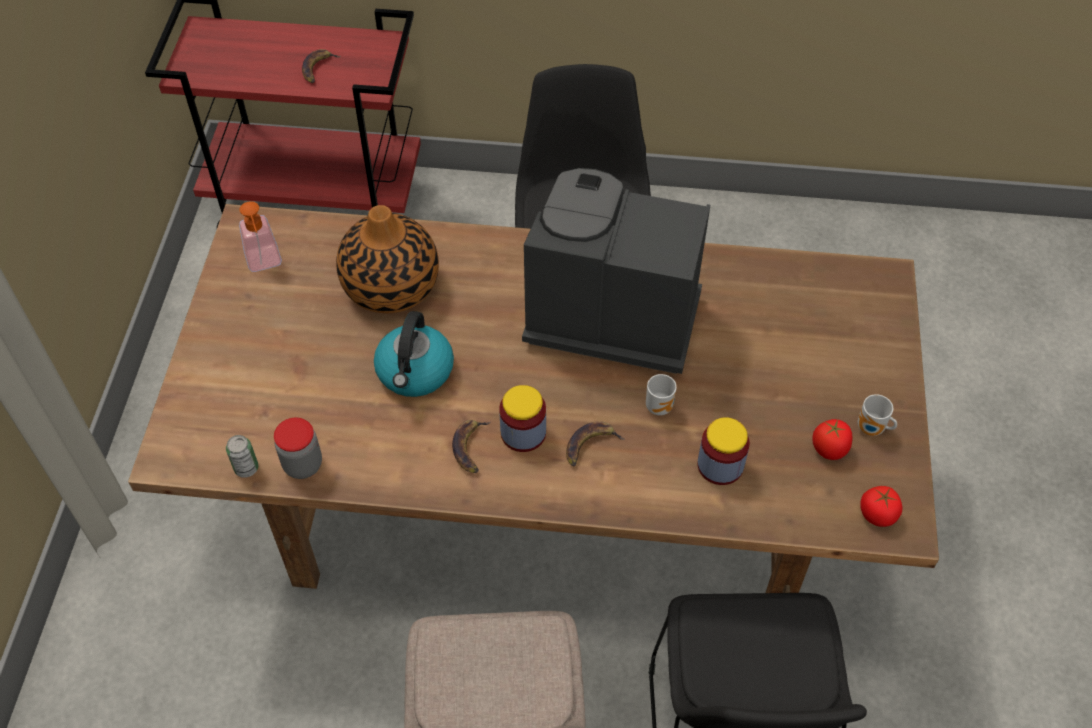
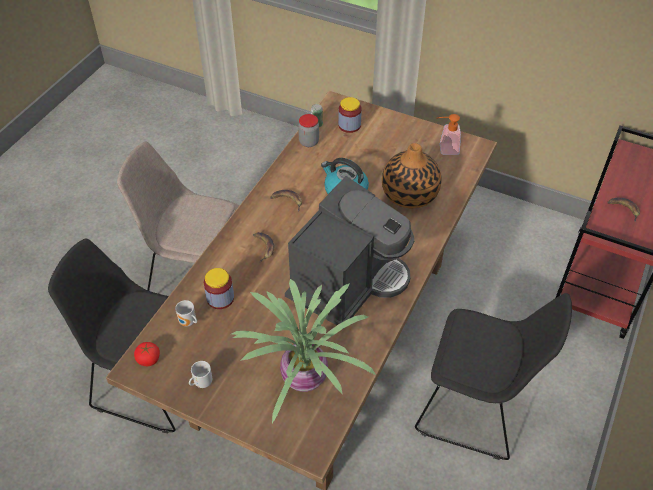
camera: 110 degrees right, 5 degrees down
(523, 433) = (285, 223): jar -> jar (349, 125)
(660, 406) = (272, 285): mug -> mug (188, 323)
(797, 318) = (302, 379): none -> potted plant
(829, 449) = (201, 354): tomato -> none

